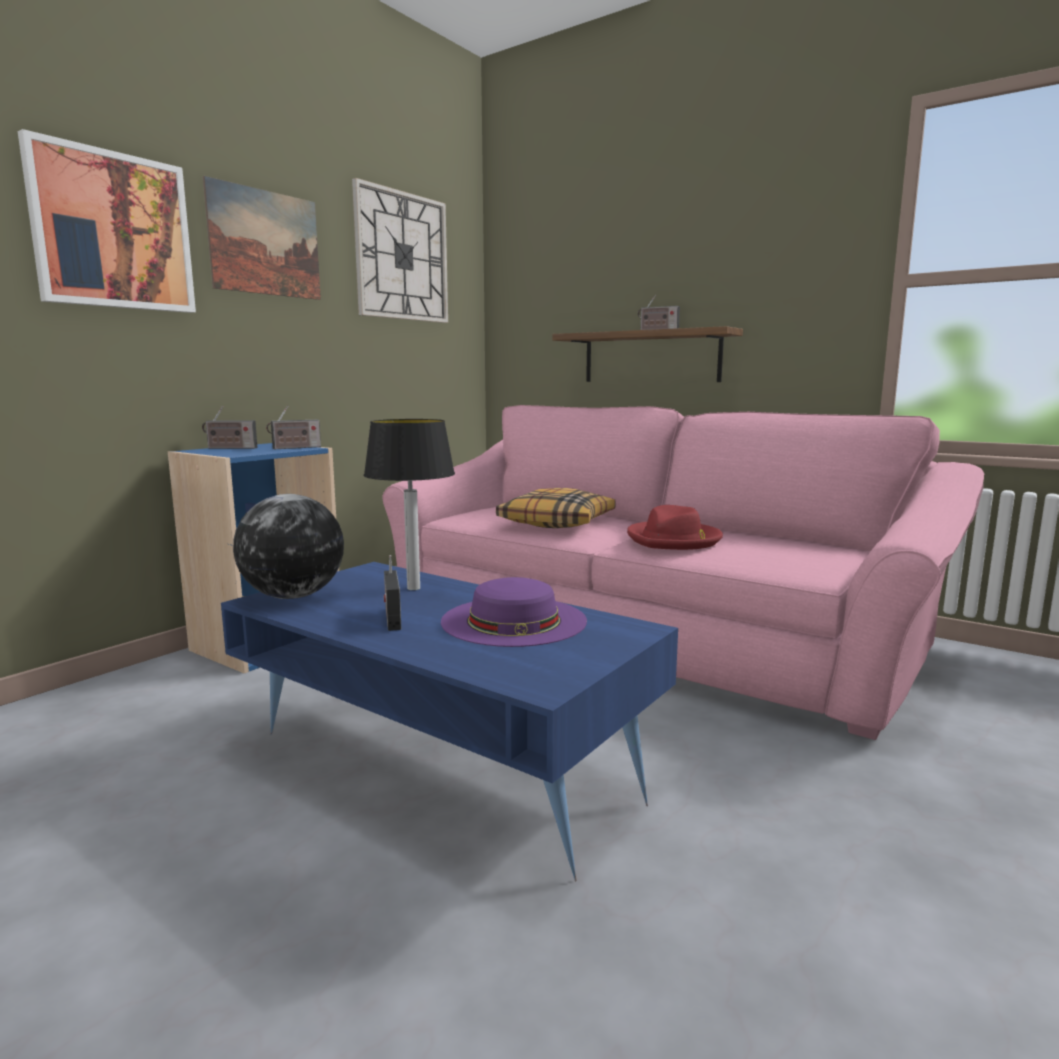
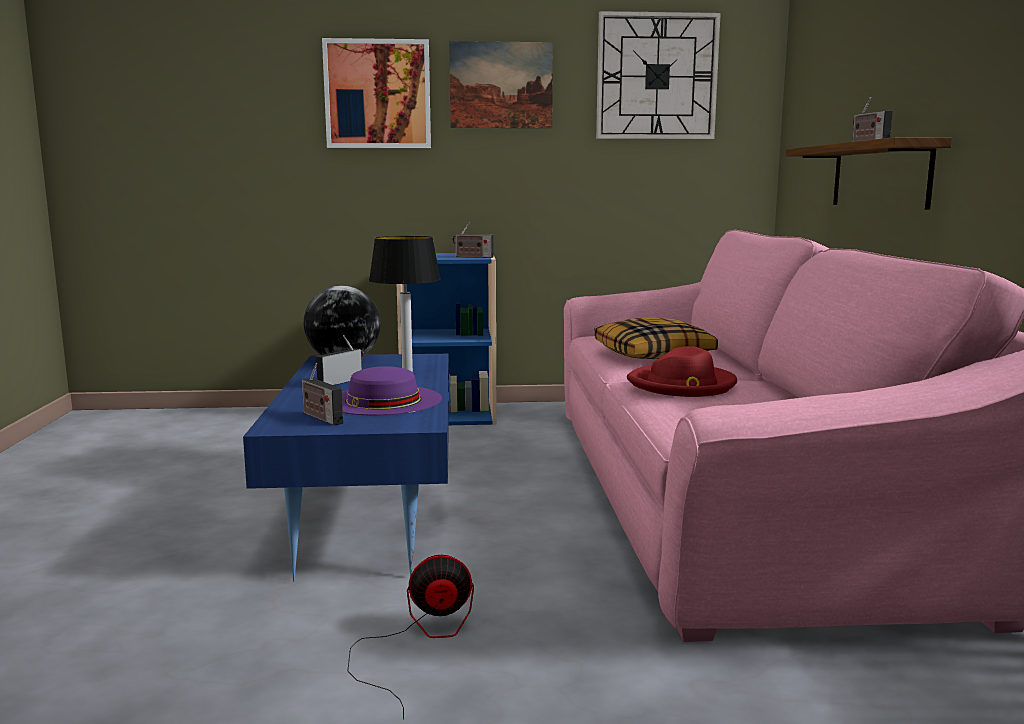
camera: 50 degrees right, 0 degrees up
(230, 448) = (440, 254): radio -> radio (320, 417)
(791, 850) = (419, 640): none -> fan

